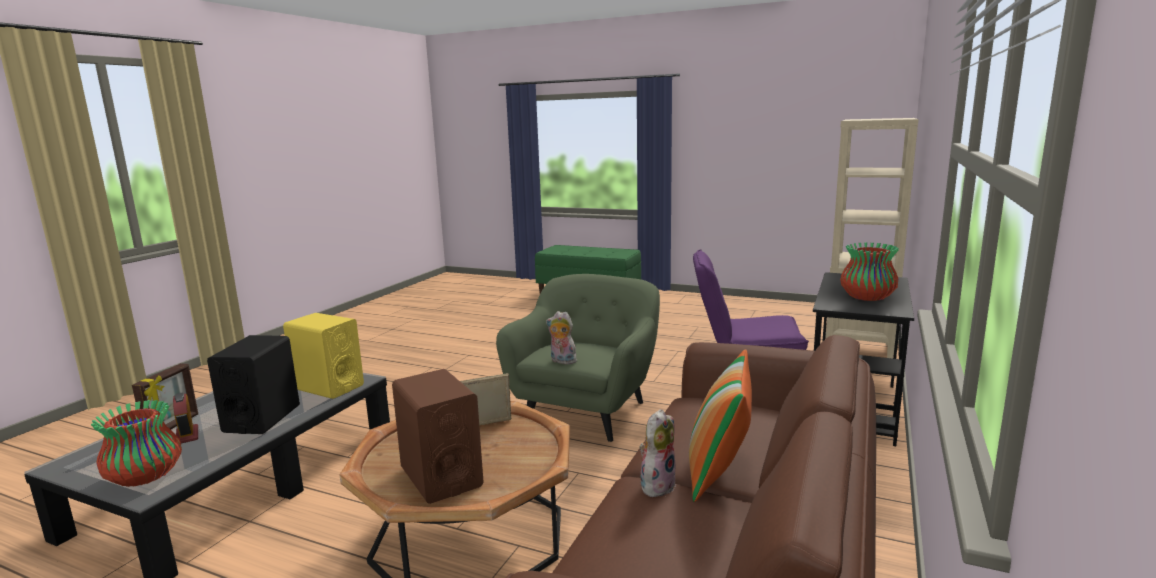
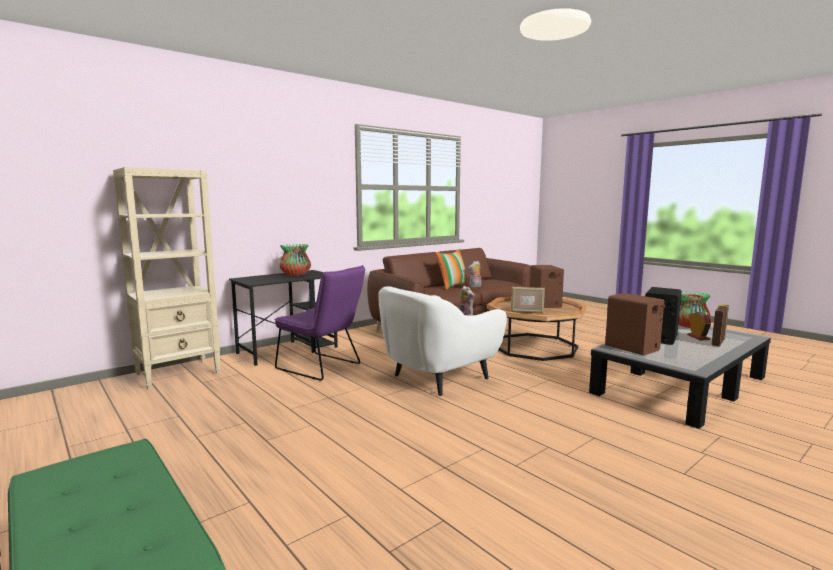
camera: 155 degrees left, 5 degrees down
(328, 387) = (632, 348): yellow speaker -> brown speaker
(587, 411) = (438, 378): green armchair -> white armchair

